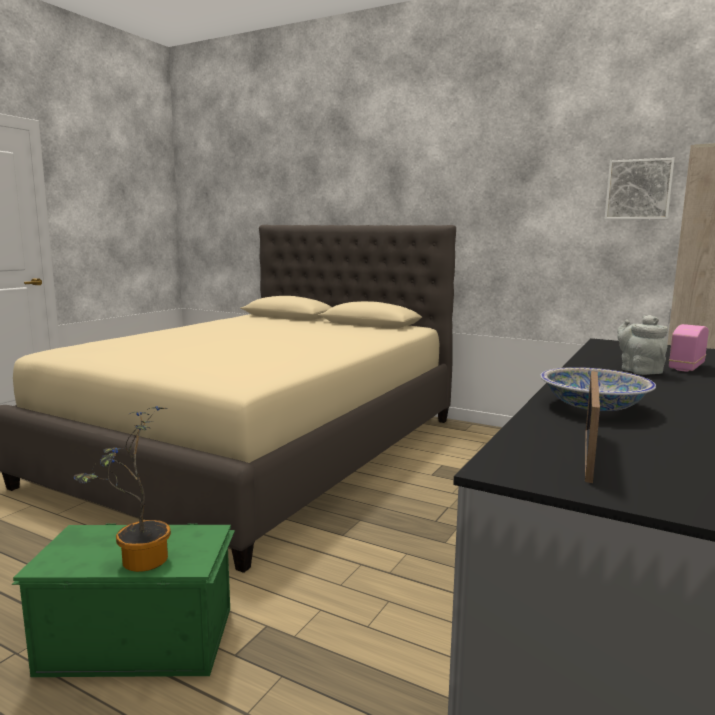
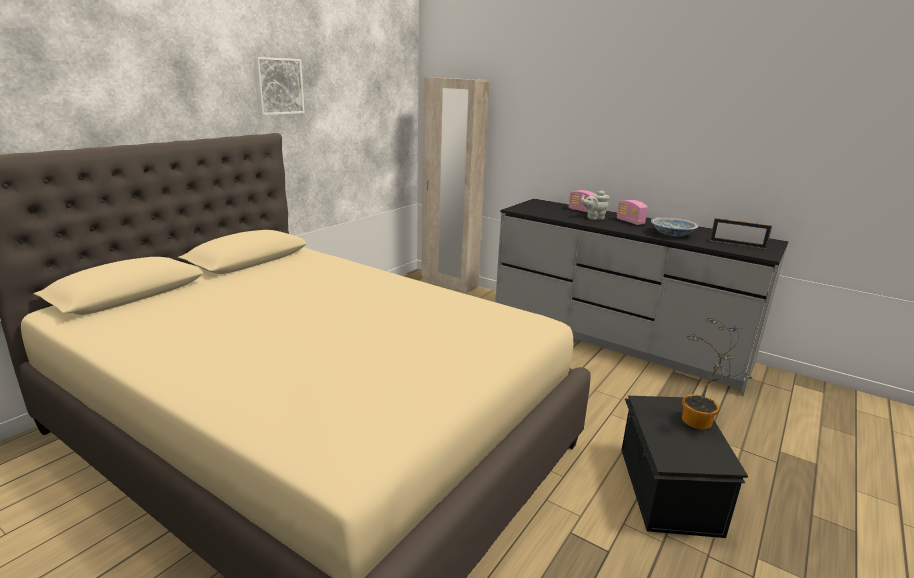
camera: 85 degrees left, 10 degrees up
(138, 638) = (666, 490): green storage box -> black storage box
(638, 189) = (379, 95): picture -> picture (278, 86)
(655, 388) = (630, 222): none -> radio

